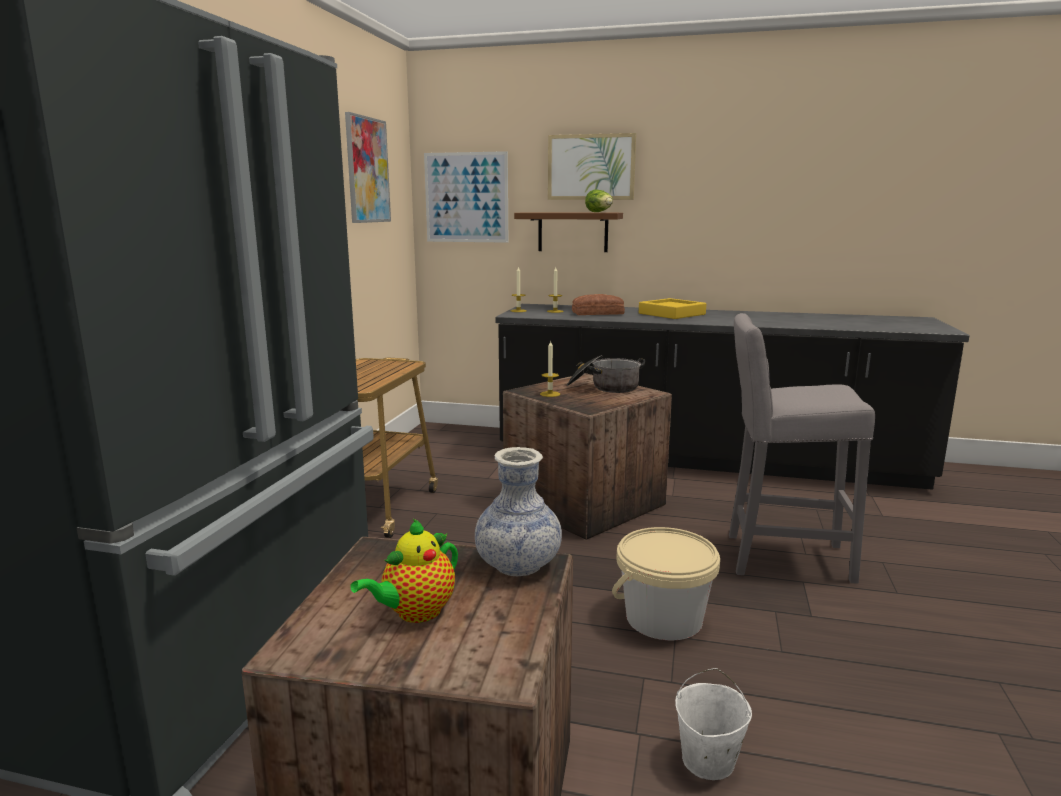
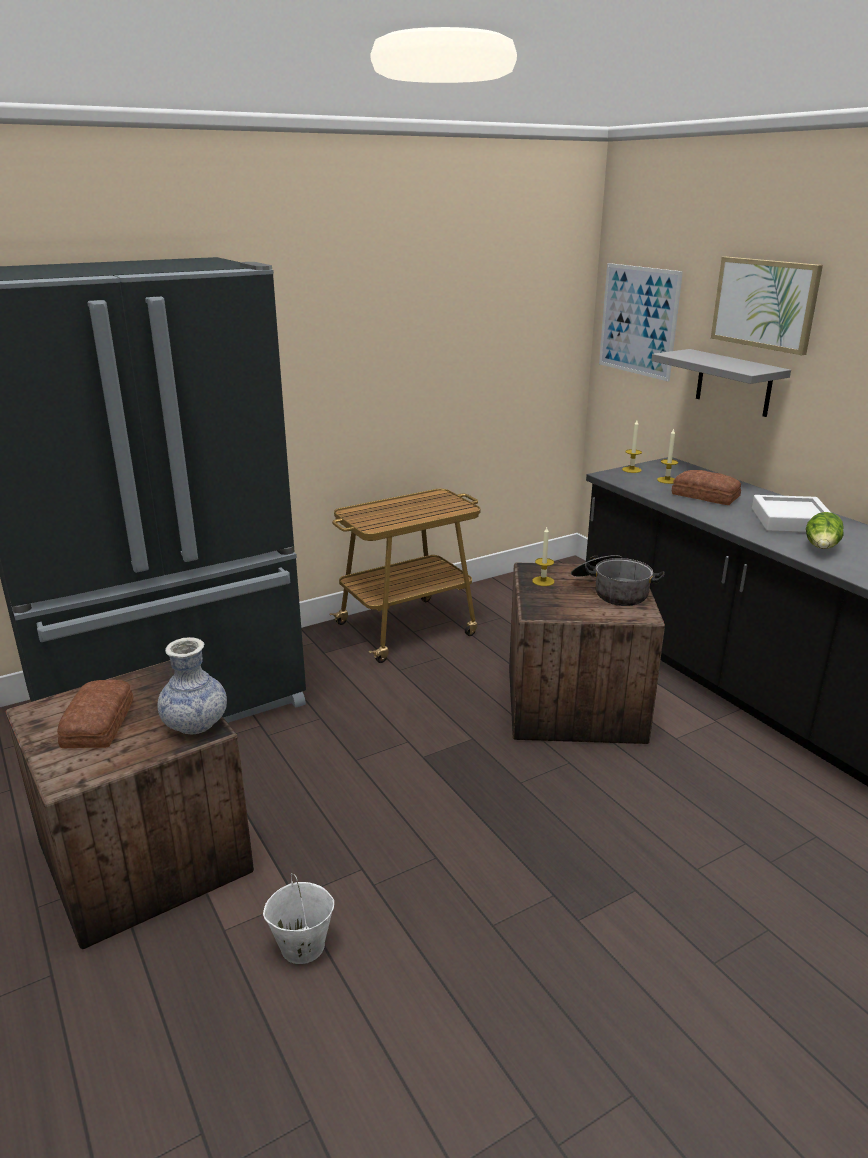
camera: 45 degrees right, 10 degrees up
(367, 170) = (505, 294): picture -> none
(415, 613) = (100, 723): teapot -> bread
(573, 232) = (734, 383): brown shelf -> grey shelf
(600, 212) = (747, 368): lettuce -> lettuce (822, 548)
(663, 618) = (453, 839): beige bucket -> none
(671, 314) = (791, 521): yellow tray -> white tray
(780, 557) = (660, 856): grey stool -> none

